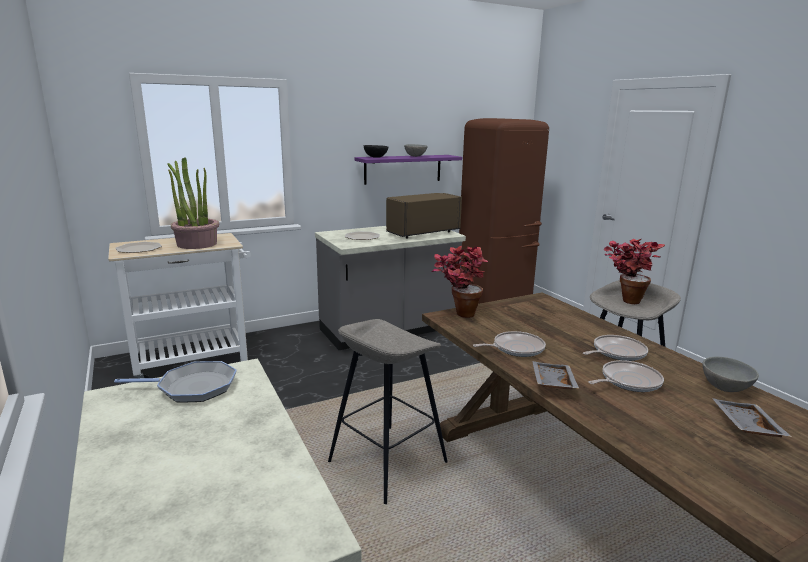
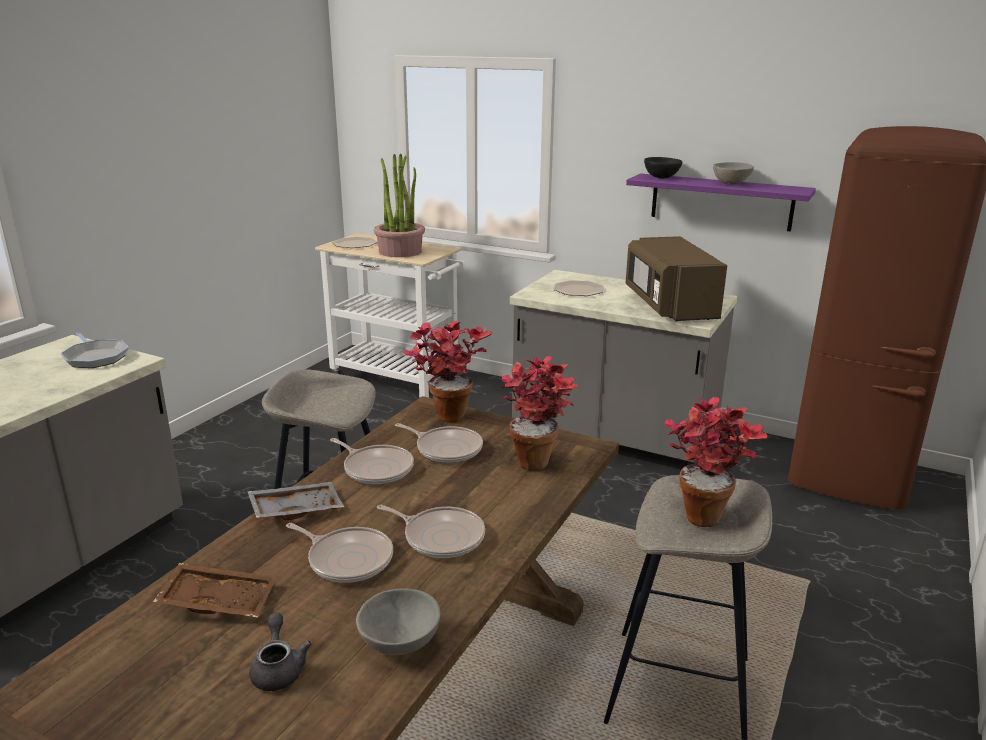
camera: 55 degrees right, 5 degrees up
(421, 232) = (669, 306): brown microwave -> brown microwave turned 120 degrees counterclockwise
(508, 326) = (446, 449): none -> frying pan
(544, 311) = (537, 459): none -> potted plant
(660, 431) = (219, 600): none -> brown tray
(744, 426) = (279, 668): grey tray -> grey teapot

